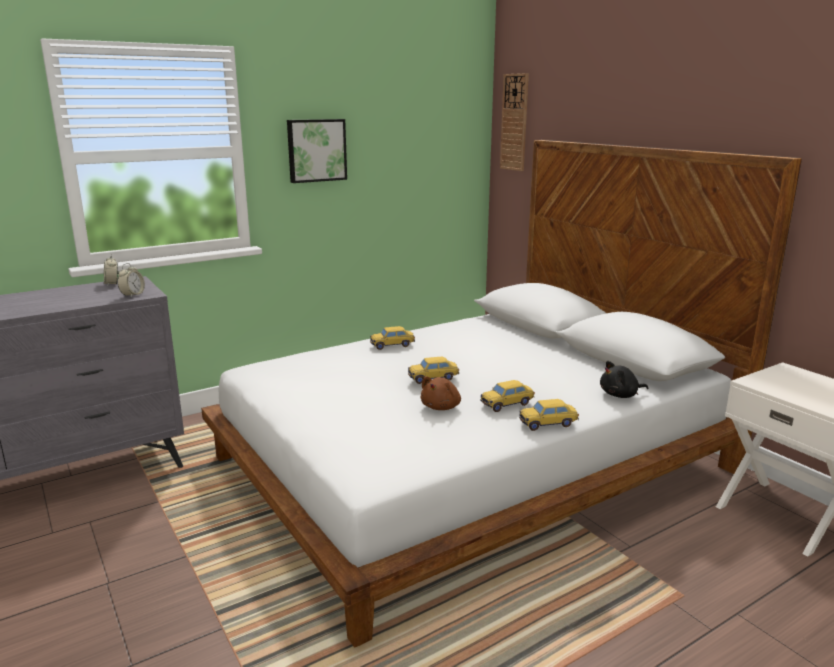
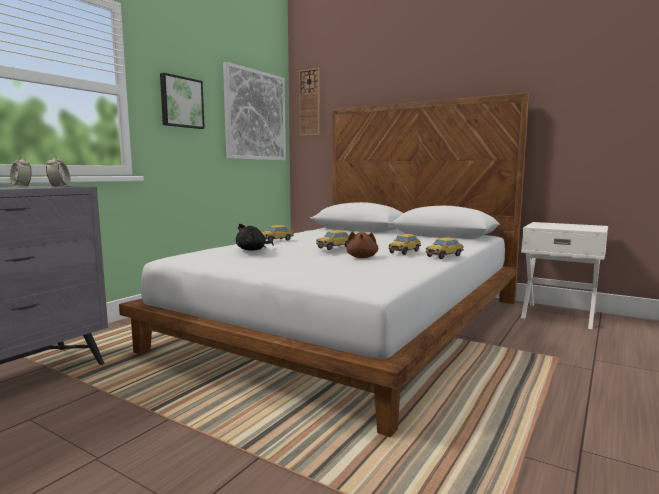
camera: 25 degrees left, 10 degrees down
(431, 147) = (255, 115): none -> picture
(620, 395) = (463, 244): black plush toy -> black plush toy (253, 250)

